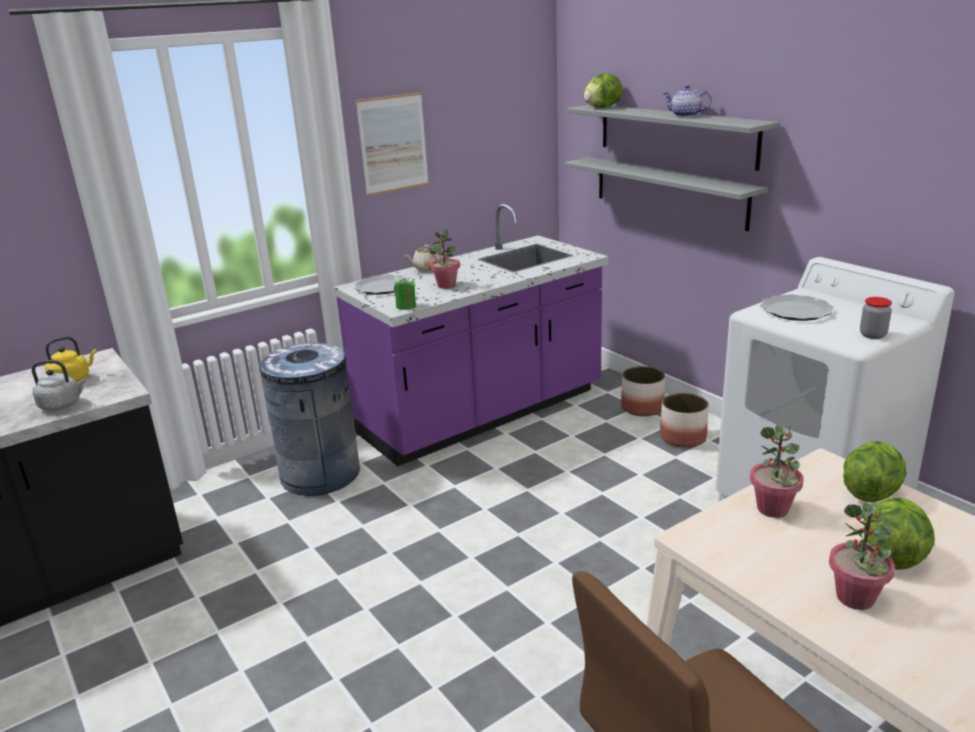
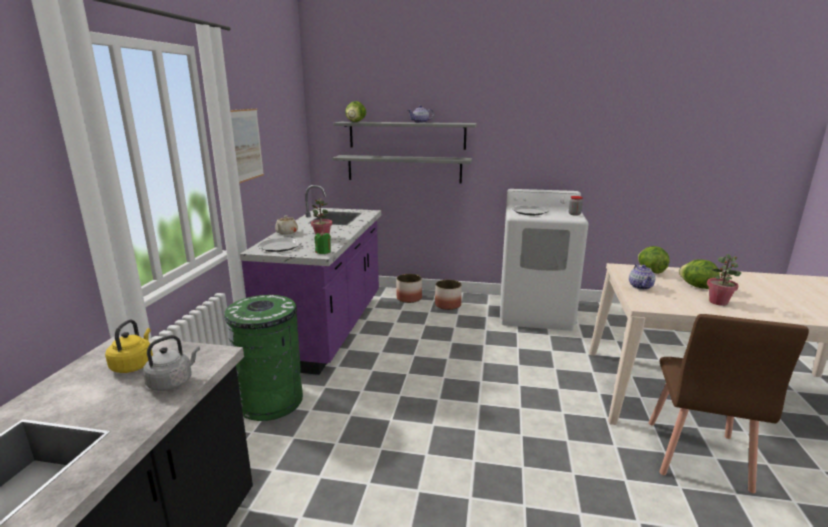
camera: 45 degrees left, 5 degrees down
(320, 474) = (271, 401): grey trash can -> green trash can
(773, 509) = (640, 286): potted plant -> teapot

